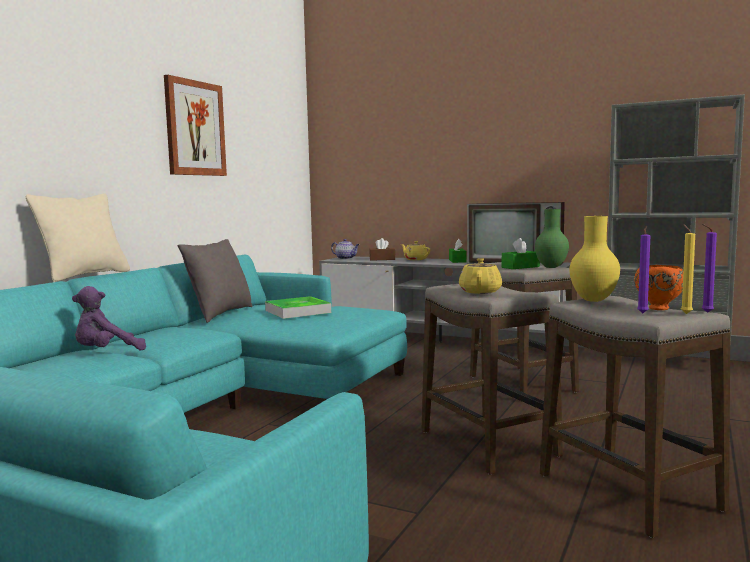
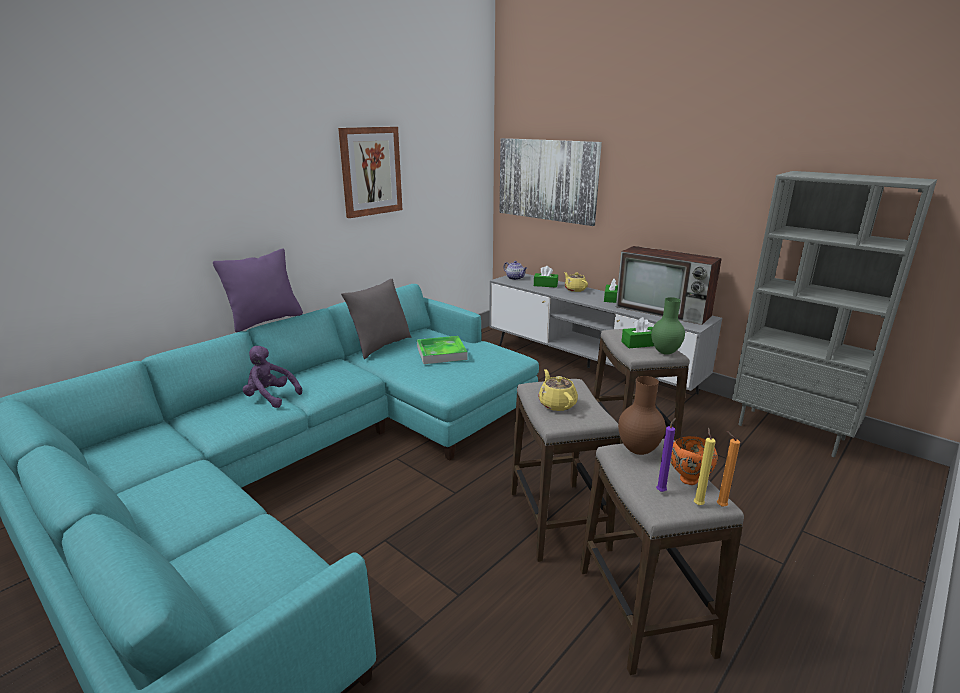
camera: 15 degrees right, 15 degrees up
(85, 275) = (265, 320): beige pillow -> purple pillow
(106, 353) = (270, 397): purple plush toy -> purple plush toy turned 45 degrees clockwise
(371, 154) = (547, 180): none -> picture
(382, 259) = (545, 285): brown tissue box -> green tissue box
(480, 291) = (557, 404): yellow teapot -> yellow teapot turned 45 degrees counterclockwise
(594, 300) = (638, 451): yellow vase -> brown vase
(705, 312) = (719, 505): purple candle -> orange candle

